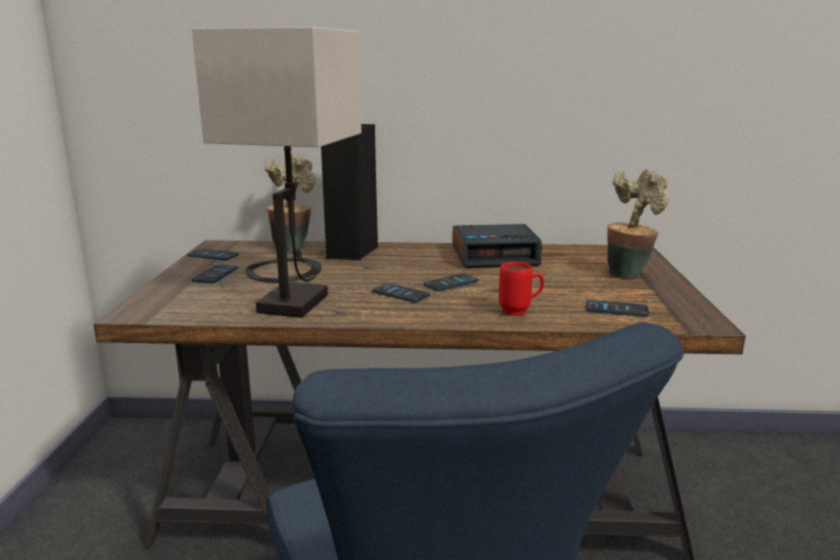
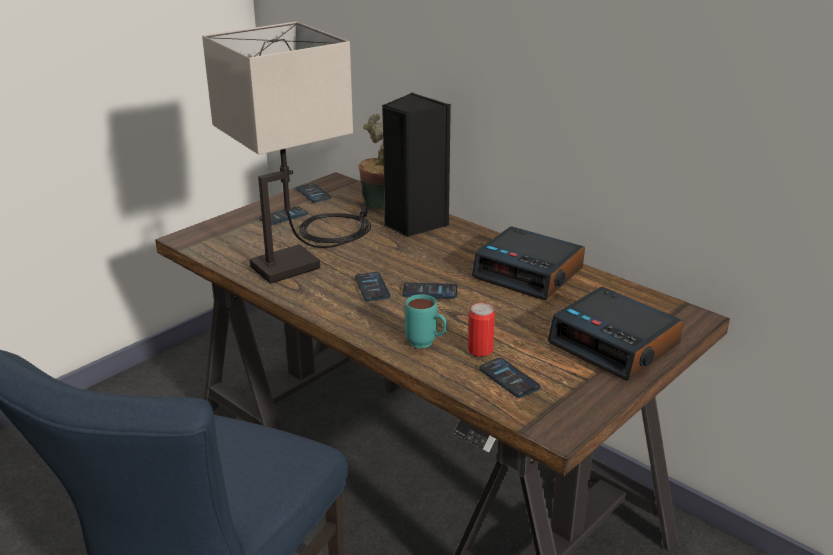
camera: 40 degrees right, 10 degrees up
(520, 311) = (426, 345): red mug -> turquoise mug
(562, 302) = (480, 350): none -> can
(629, 273) = (615, 344): potted plant -> alarm clock

